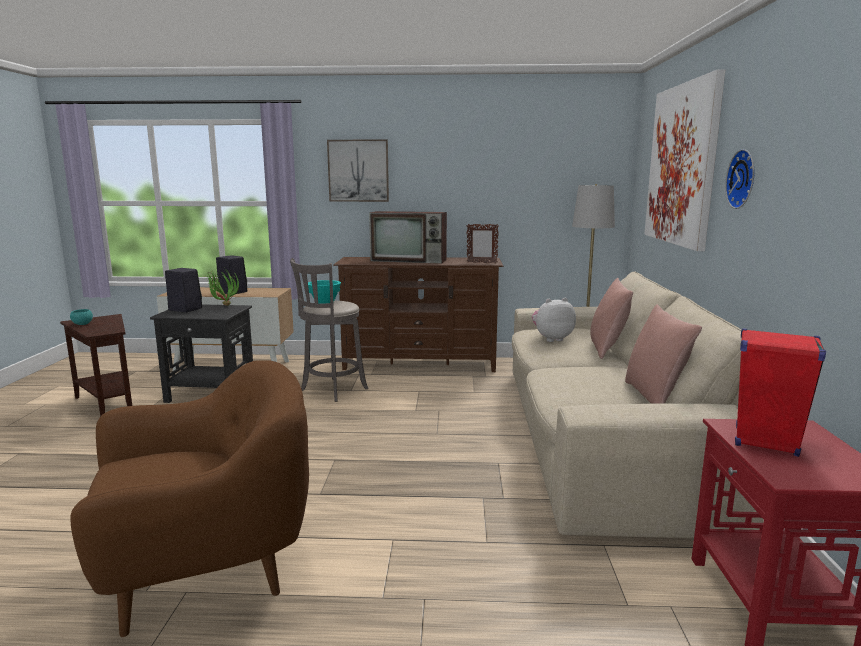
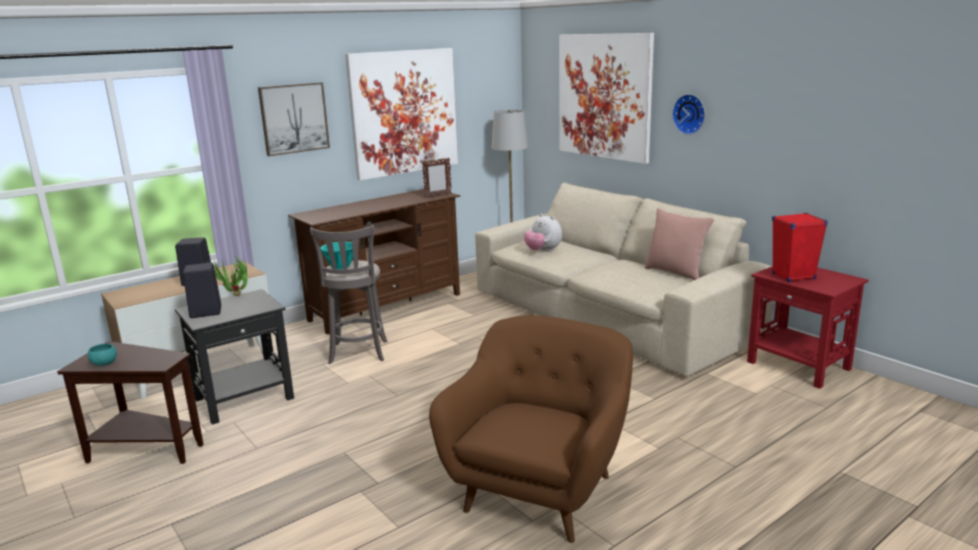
camera: 40 degrees left, 5 degrees up
(410, 260) = (370, 206): television -> none
(475, 176) = (404, 112): none -> picture
(551, 339) = (543, 251): plush toy -> plush toy turned 75 degrees counterclockwise
(607, 349) = (589, 249): pink pillow -> none

